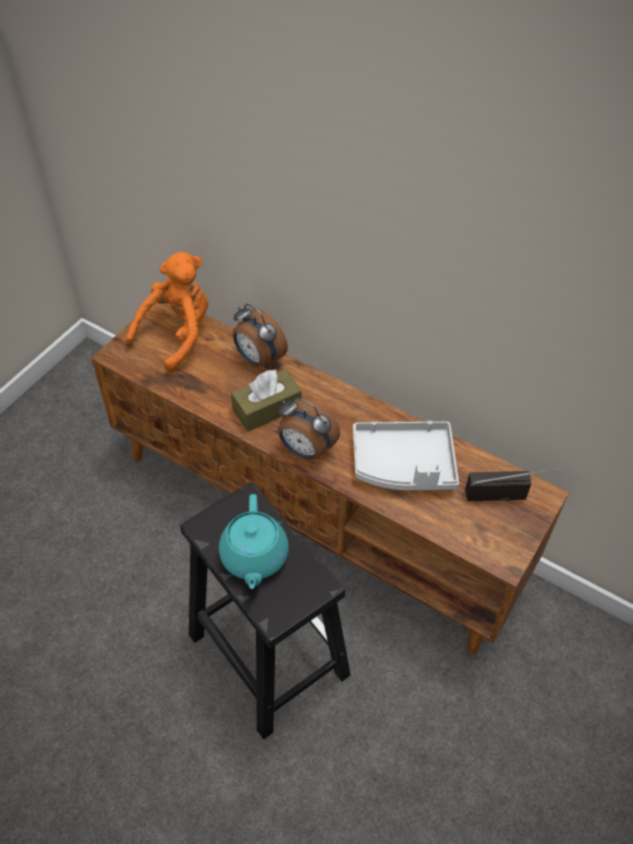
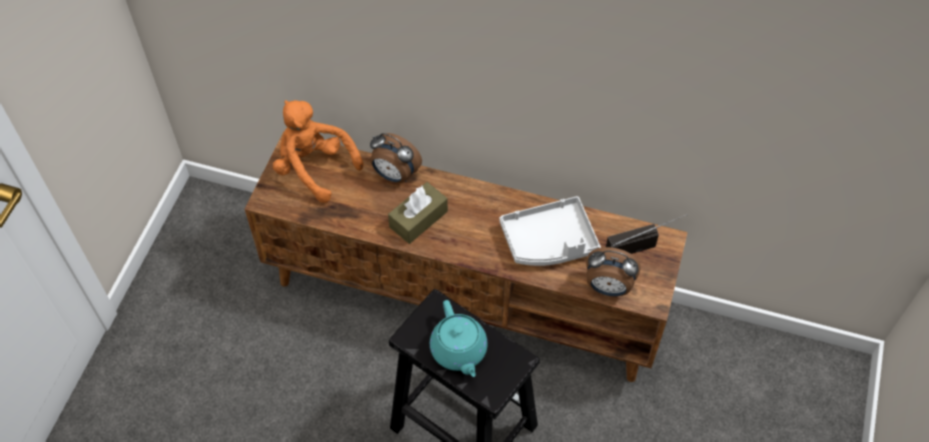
camera: 15 degrees left, 5 degrees up
(178, 334) = (314, 168): orange plush toy -> orange plush toy turned 75 degrees counterclockwise
(306, 450) = (464, 248): alarm clock -> alarm clock (608, 287)

